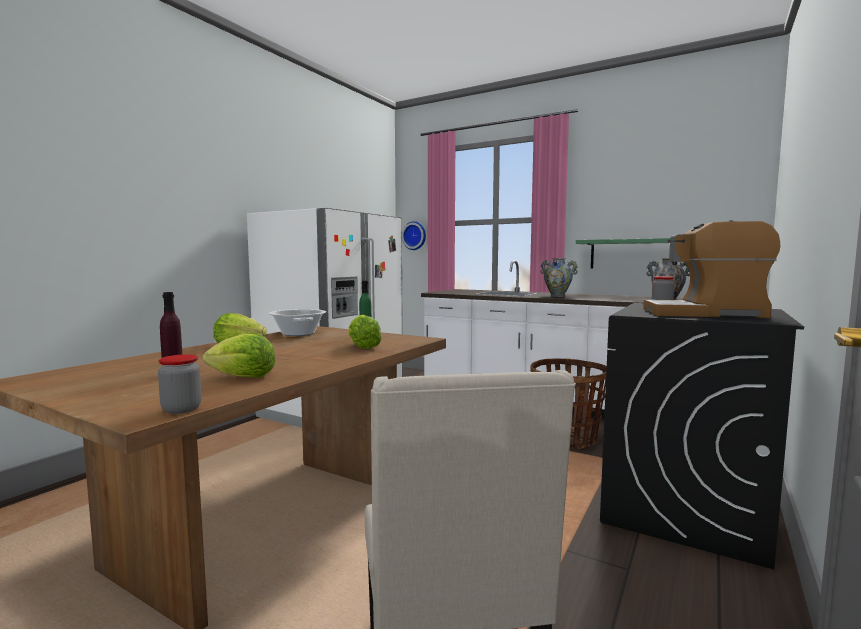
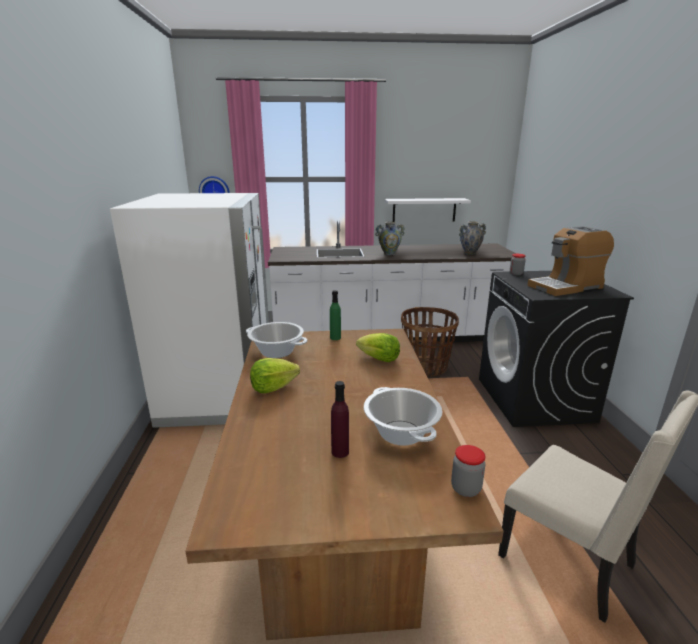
camera: 35 degrees left, 15 degrees up
(243, 377) = (401, 433): lettuce -> cooking pot
(632, 254) = (424, 210): green shelf -> white shelf

